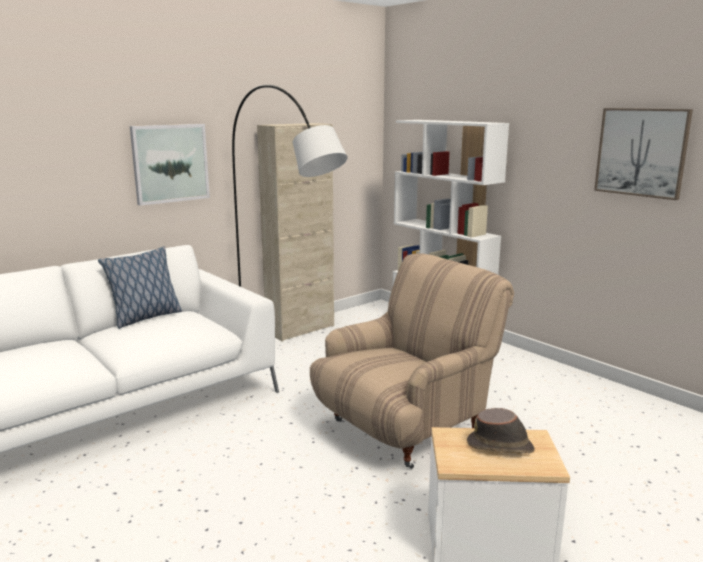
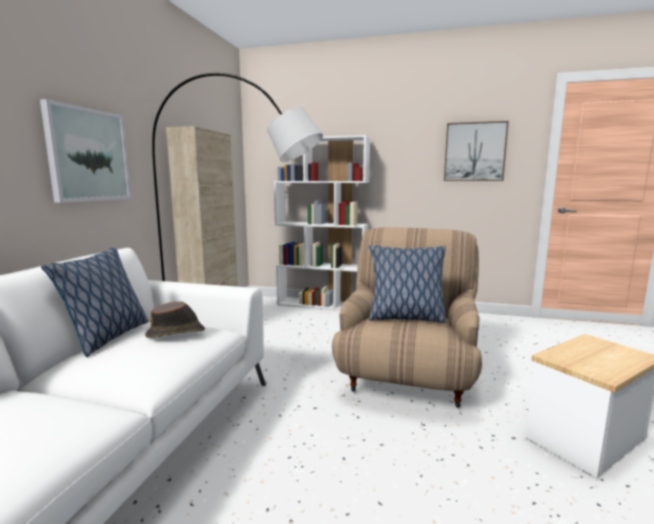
camera: 35 degrees left, 5 degrees down
(378, 360) = (405, 318): none -> pillow
(500, 446) = (594, 352): brown hat -> brown hat (176, 333)

